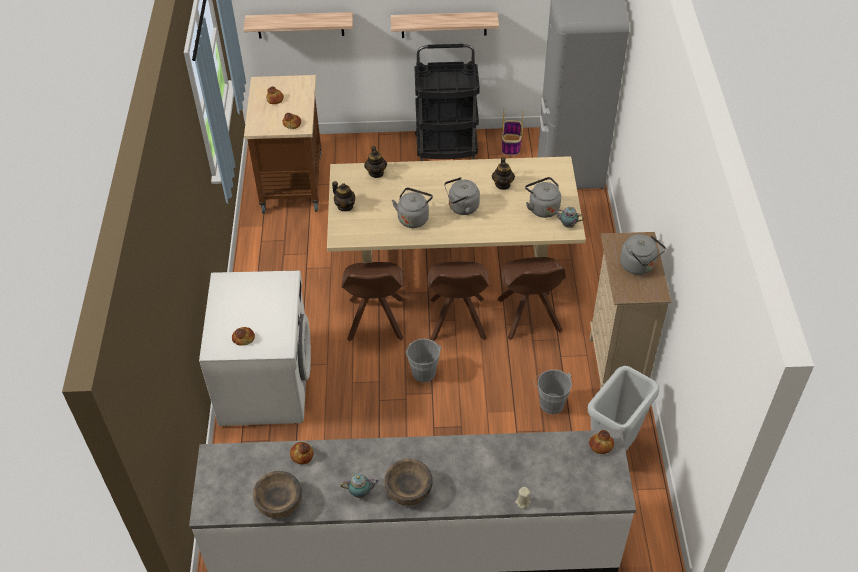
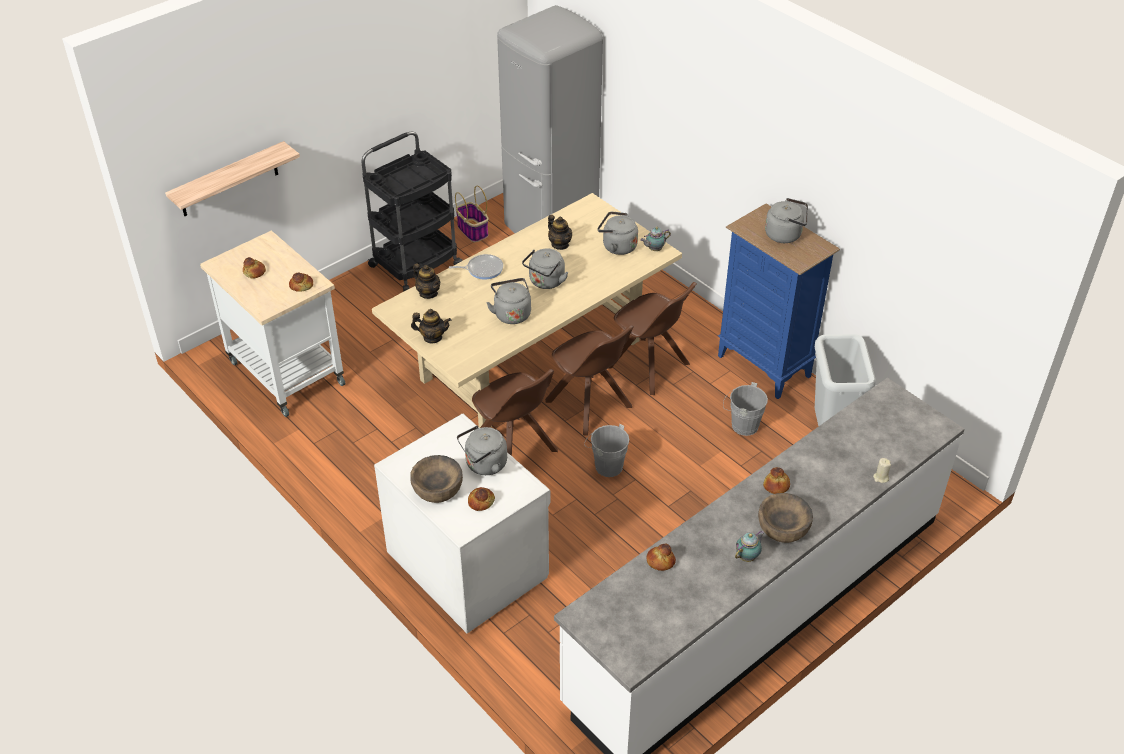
camera: 40 degrees left, 5 degrees down
(272, 314) = (484, 465): none -> grey kettle
(279, 501) = (687, 611): brown bowl -> brown bowl (437, 488)
(292, 183) = (285, 373): brown cart -> white cart
(430, 174) = (482, 269): none -> frying pan
(444, 24) = (378, 119): shelf -> none
(601, 445) = (887, 398): bread -> bread (776, 486)
(615, 369) = (764, 368): beige dresser -> blue dresser

